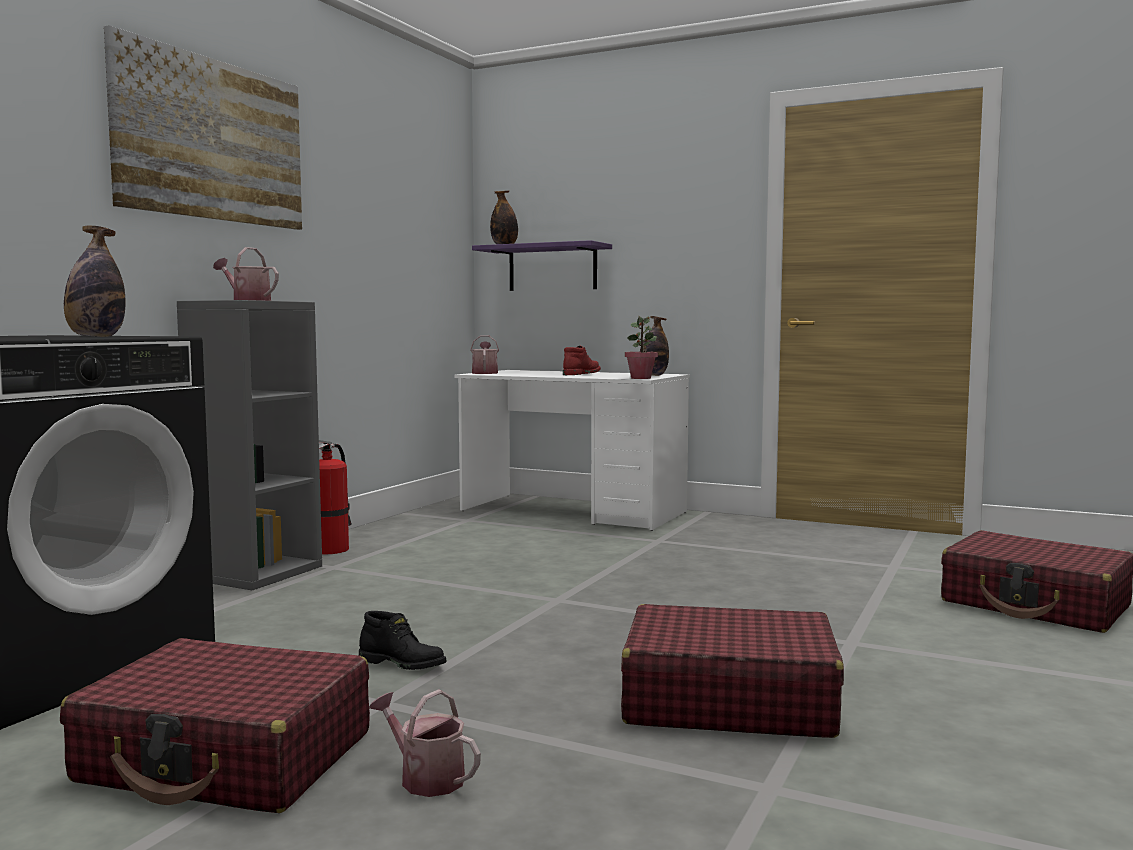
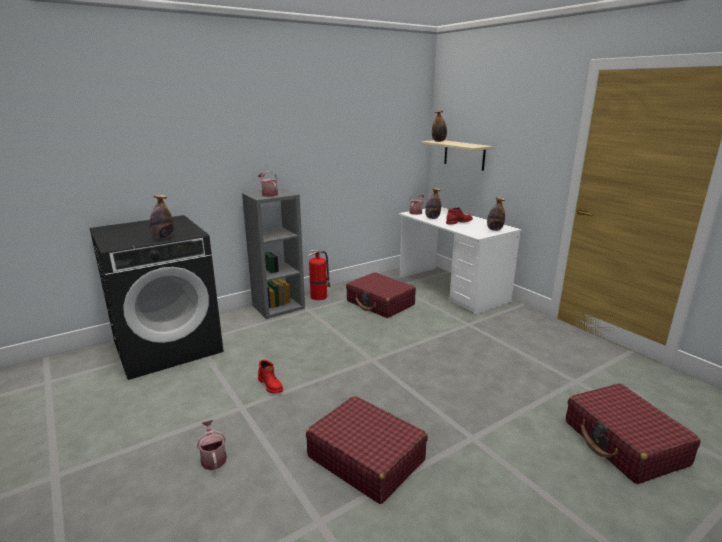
camera: 30 degrees right, 15 degrees up
(212, 140) = (260, 115): picture -> none
(227, 758) = (170, 420): red suitcase -> red suitcase (380, 303)
(403, 664) = (271, 385): black boot -> red boot
(527, 374) = (432, 218): none -> bottle
(552, 268) = (464, 155): purple shelf -> beige shelf
(641, 378) = (478, 235): potted plant -> none

